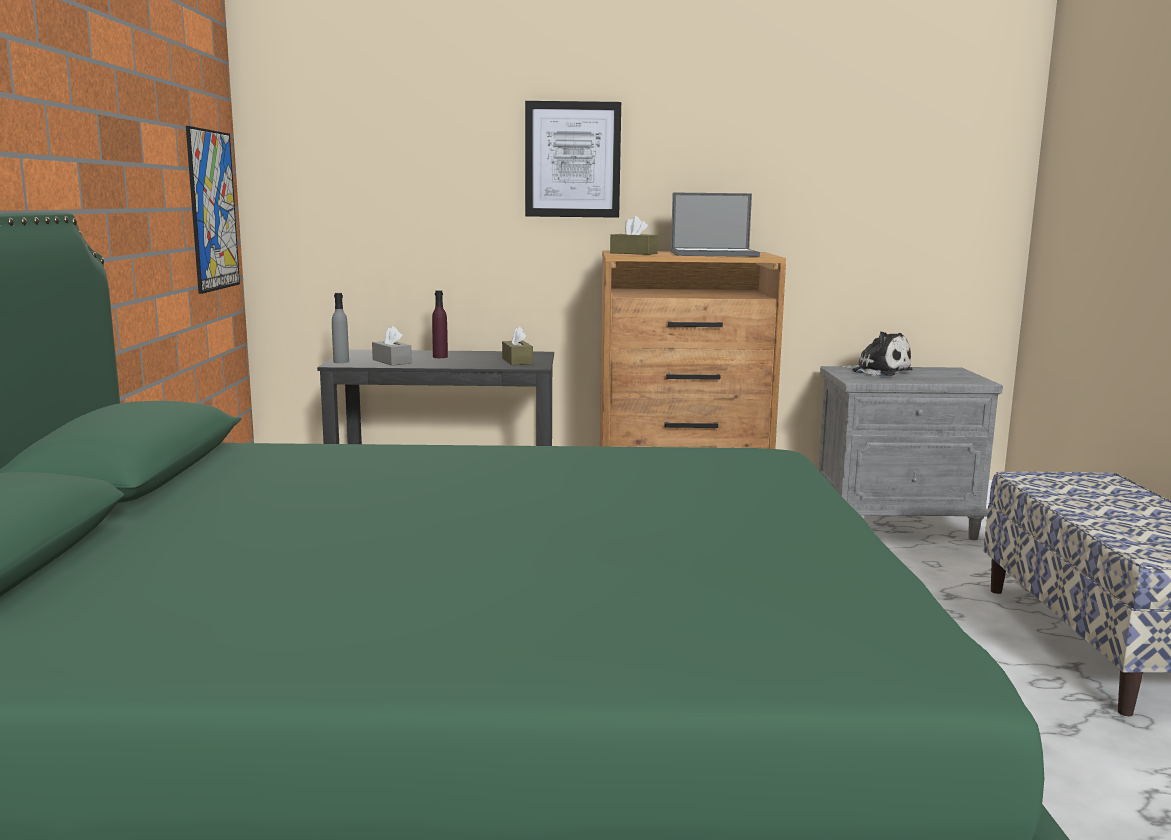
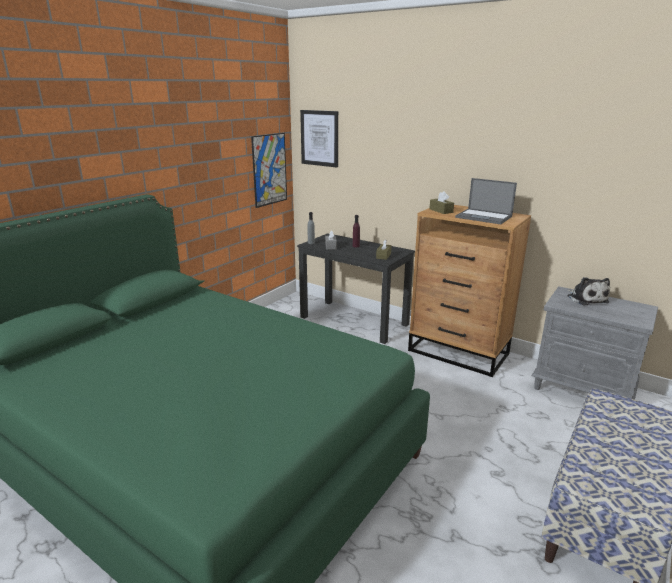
camera: 35 degrees right, 10 degrees up
(572, 160) = (431, 152): picture -> picture (319, 138)

